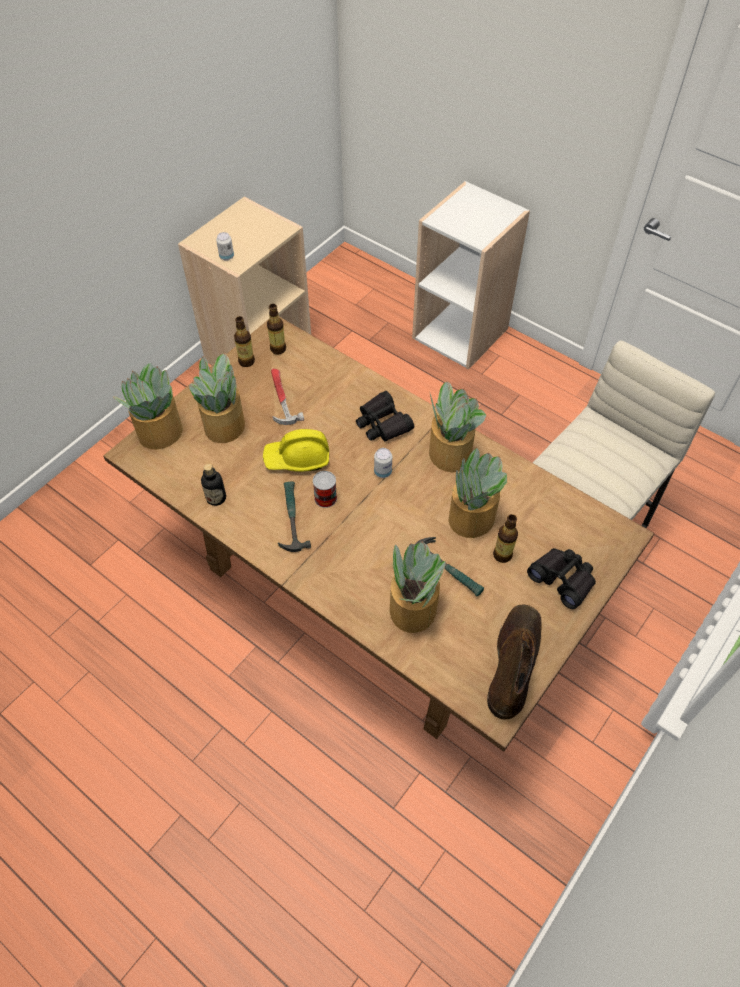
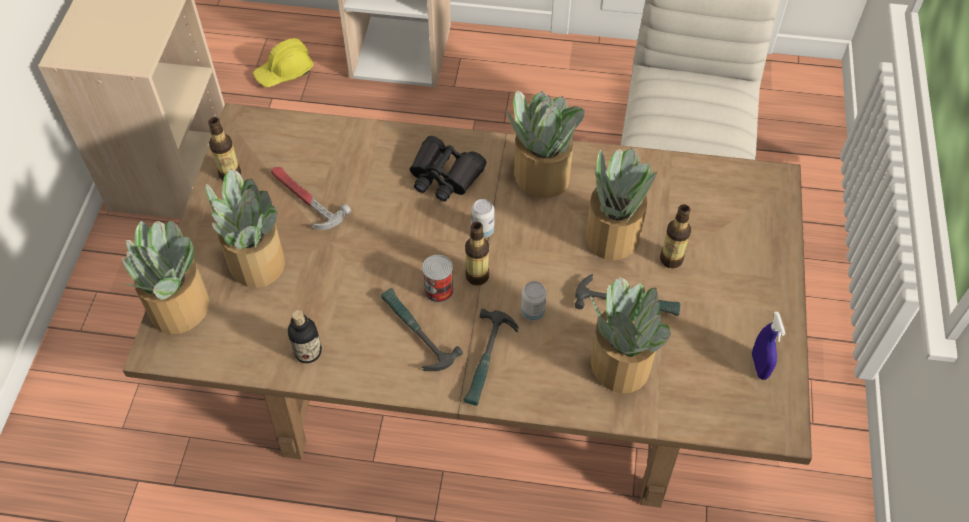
camera: 30 degrees left, 0 degrees up
(226, 257) = (117, 57): can -> can (532, 312)
(278, 349) = (259, 143): bottle -> bottle (477, 276)
(297, 458) = (374, 260): yellow hard hat -> yellow hard hat (284, 72)
(325, 561) = (488, 360): none -> hammer
(513, 662) = (759, 366): brown boot -> blue spray bottle
(562, 579) = (747, 255): black binoculars -> none

